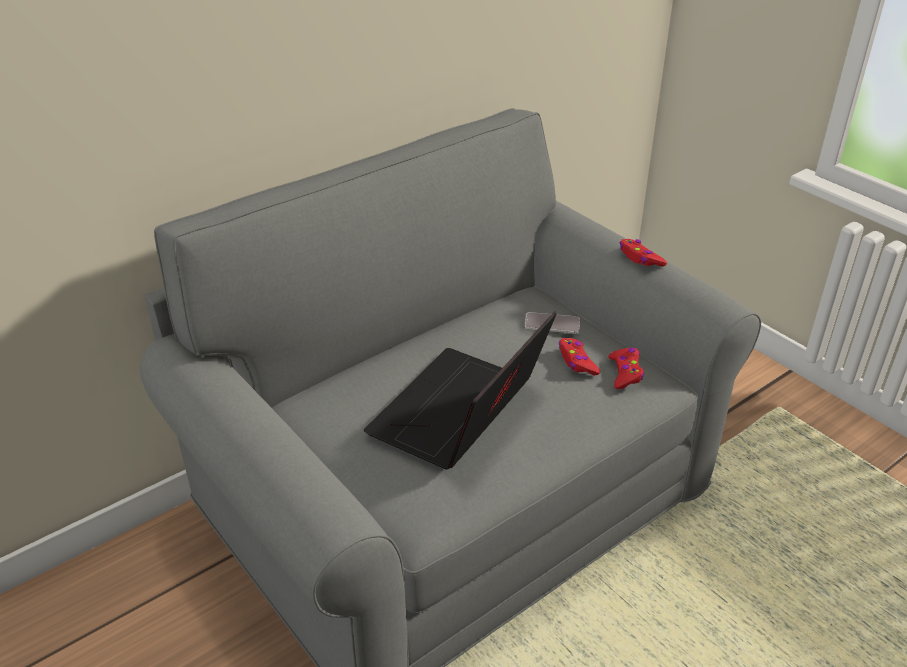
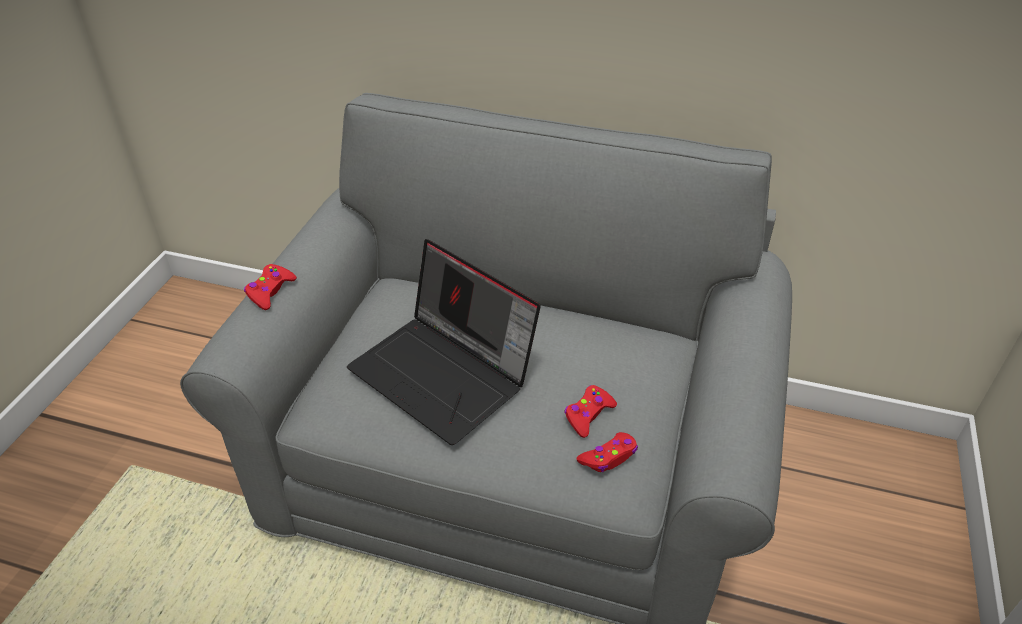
camera: 55 degrees right, 5 degrees up
(459, 415) = (445, 374): laptop -> laptop turned 135 degrees counterclockwise
(552, 324) = (627, 373): phone -> none
(640, 258) = (741, 373): red game controller -> red game controller (270, 291)

